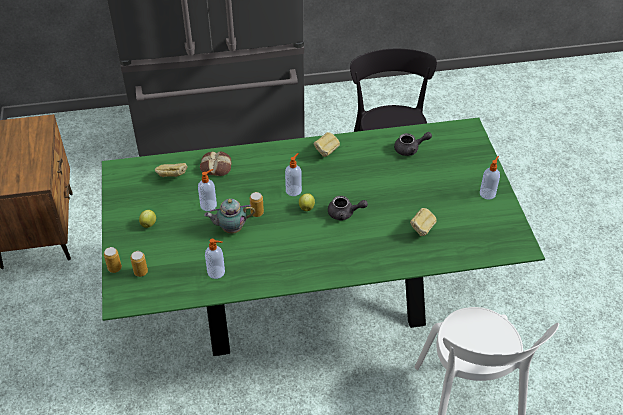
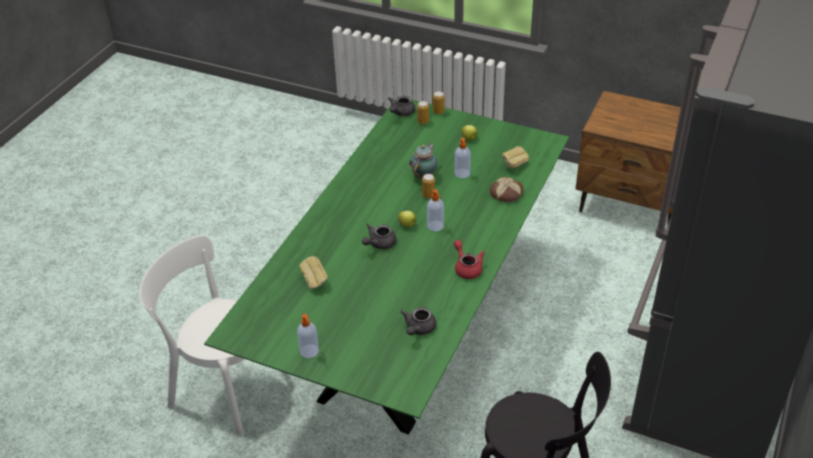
camera: 125 degrees right, 5 degrees down
(135, 298) = (401, 113): none -> grey teapot
(217, 272) = (387, 154): soap dispenser -> none
(326, 152) = (467, 267): bread -> red teapot

